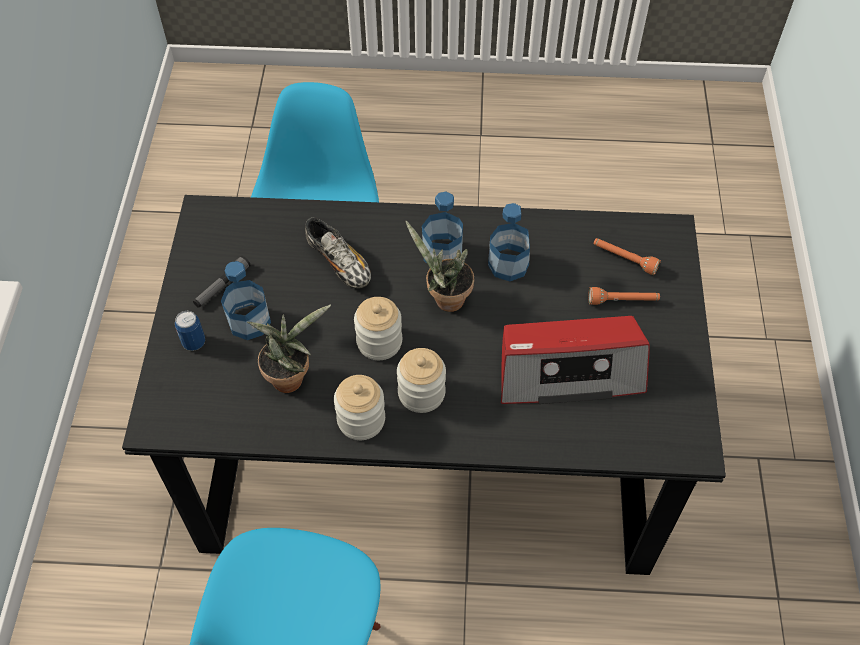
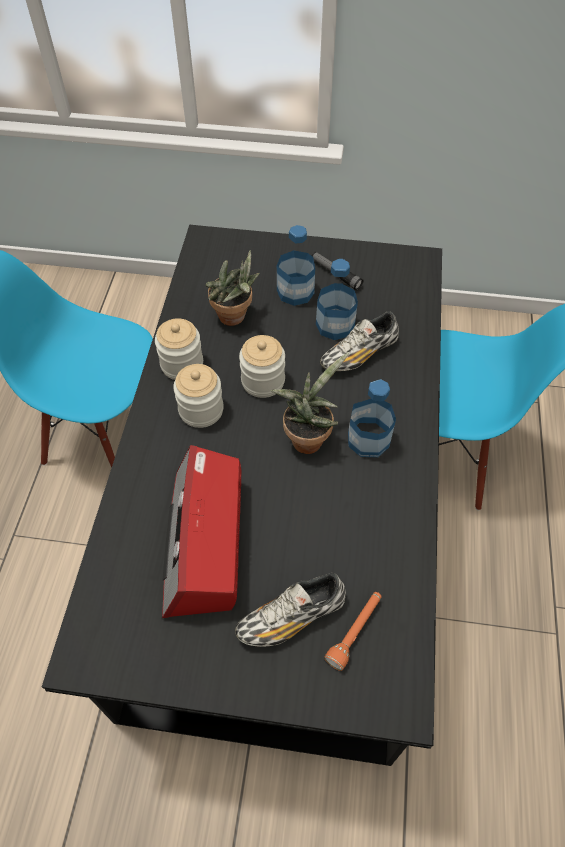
camera: 95 degrees right, 0 degrees up
(194, 342) = (278, 258): can -> none
(508, 264) = (351, 501): bottle -> bottle (335, 325)
(623, 301) = (291, 617): orange flashlight -> shoe

